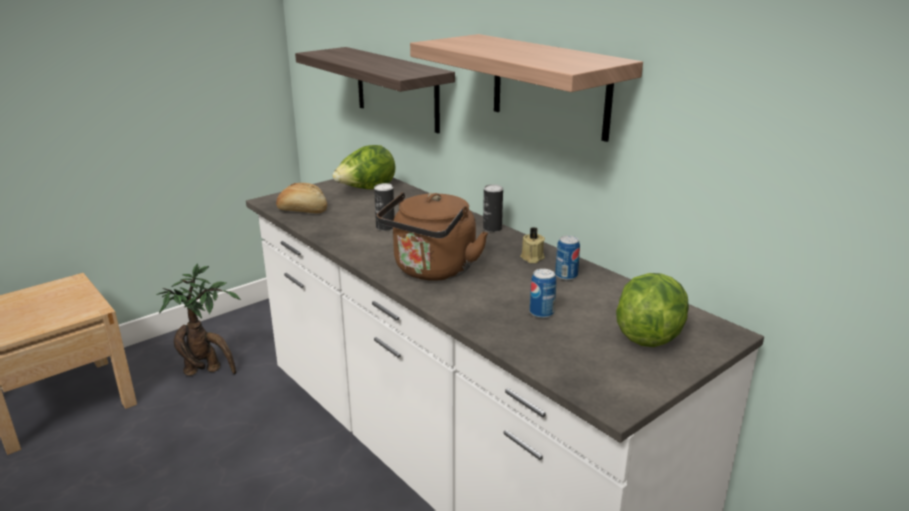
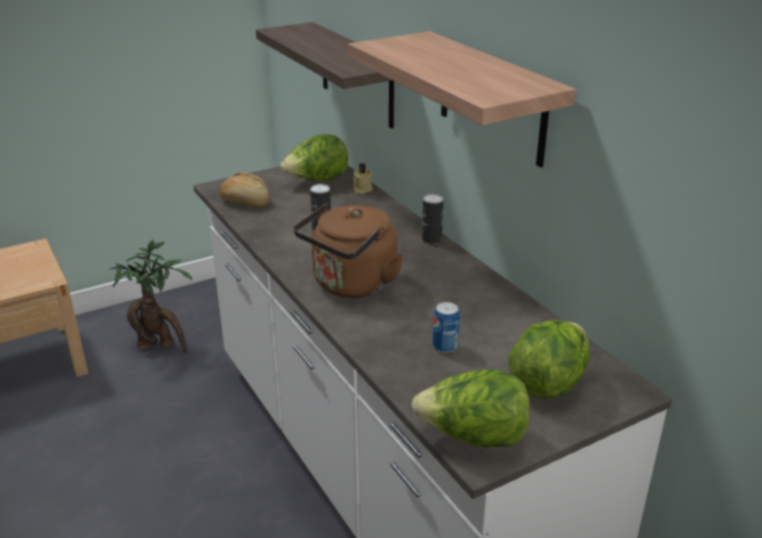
camera: 10 degrees right, 5 degrees up
(532, 258) = (459, 279): beige candle -> beige candle (361, 190)
(566, 276) = (487, 305): can -> none
(601, 387) = (473, 438): none -> lettuce

